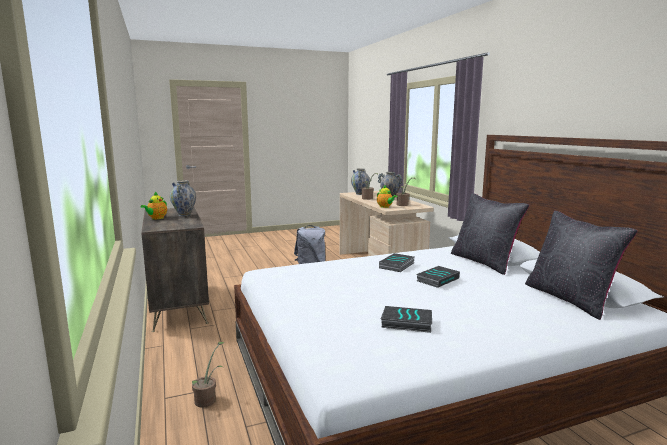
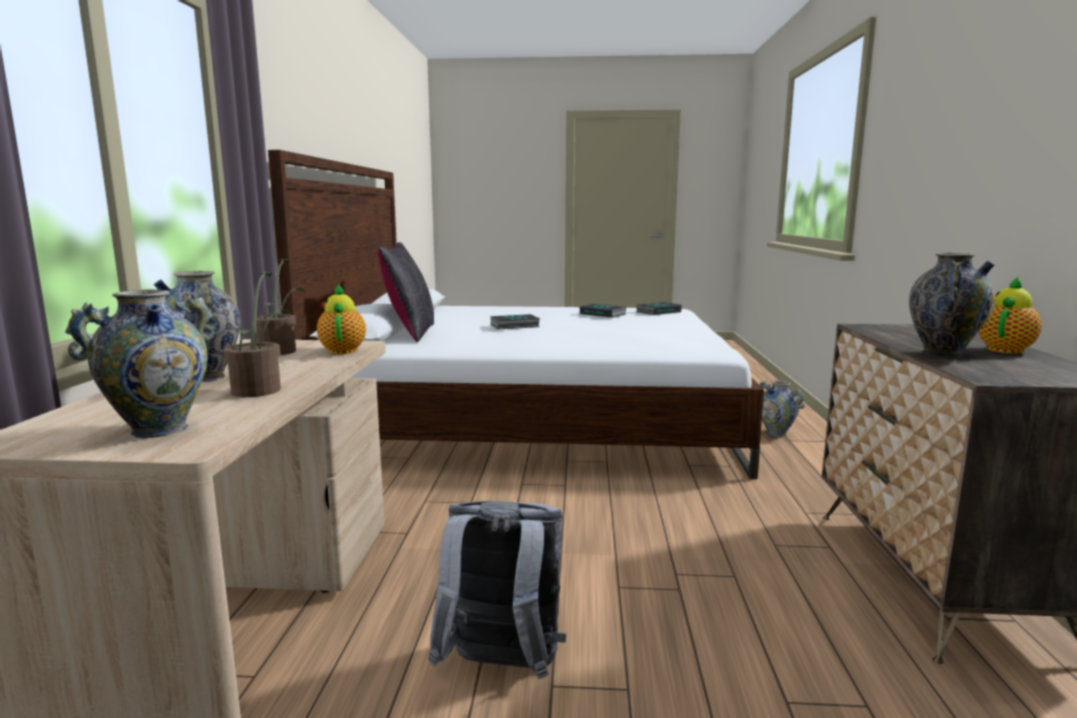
camera: 155 degrees left, 0 degrees up
(208, 399) = (776, 433): potted plant -> vase
(397, 265) = (527, 338): book -> book (658, 312)
(570, 299) = (439, 312): black pillow -> none

